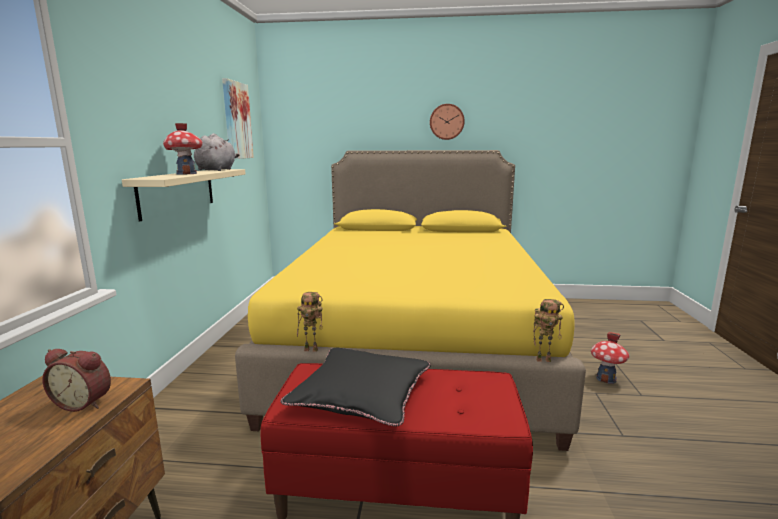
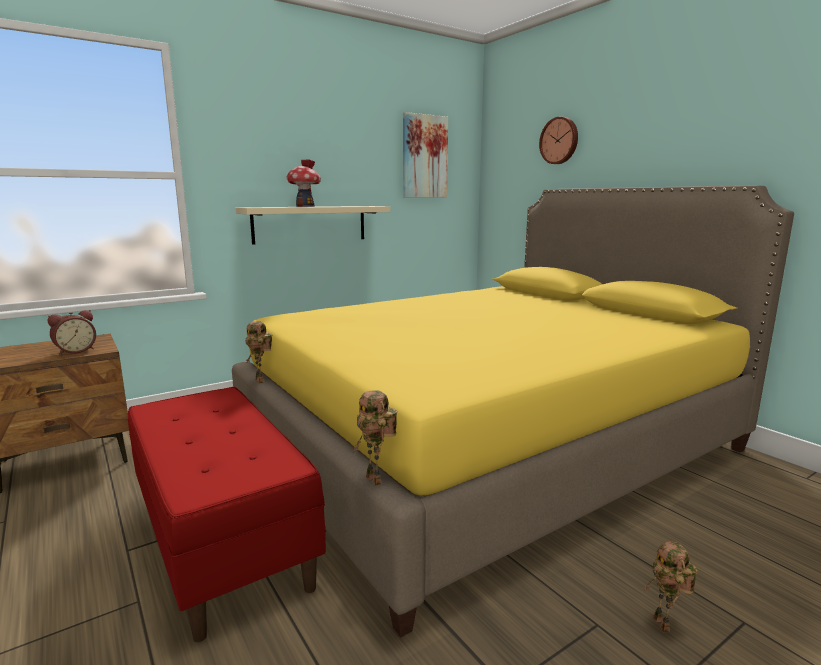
camera: 50 degrees right, 0 degrees up
(85, 402) = (75, 351): alarm clock -> alarm clock turned 105 degrees counterclockwise
(217, 170) = (357, 206): grey plush toy -> none
(361, 394) = (198, 421): black pillow -> none
(446, 122) = (684, 141): wall clock -> wall clock (559, 140)
(606, 379) = (664, 625): toy house -> toy robot

